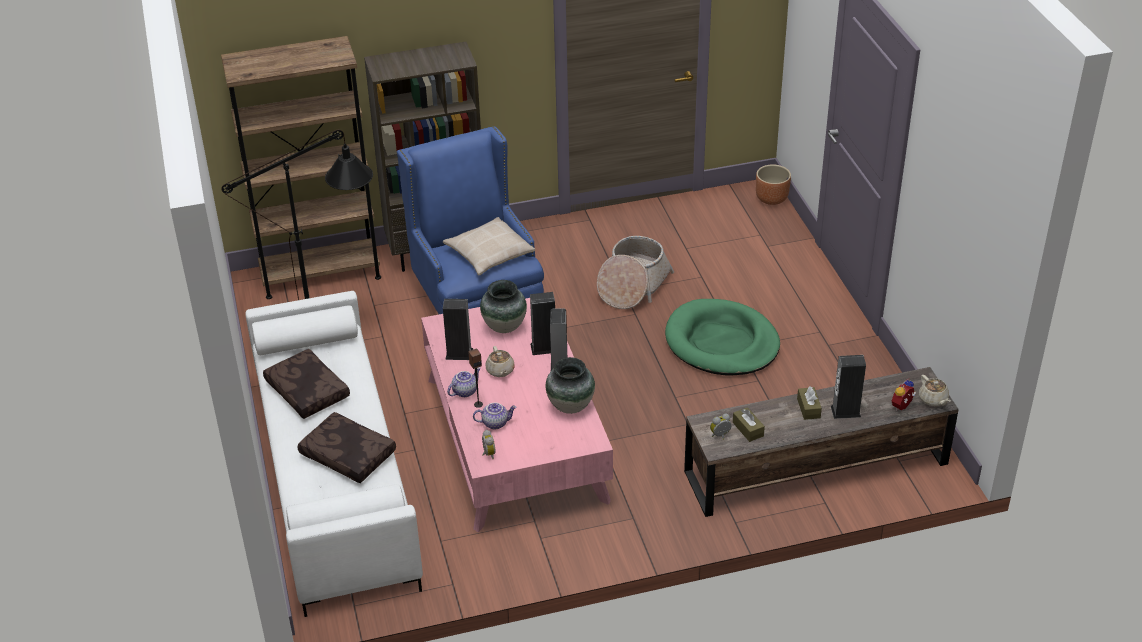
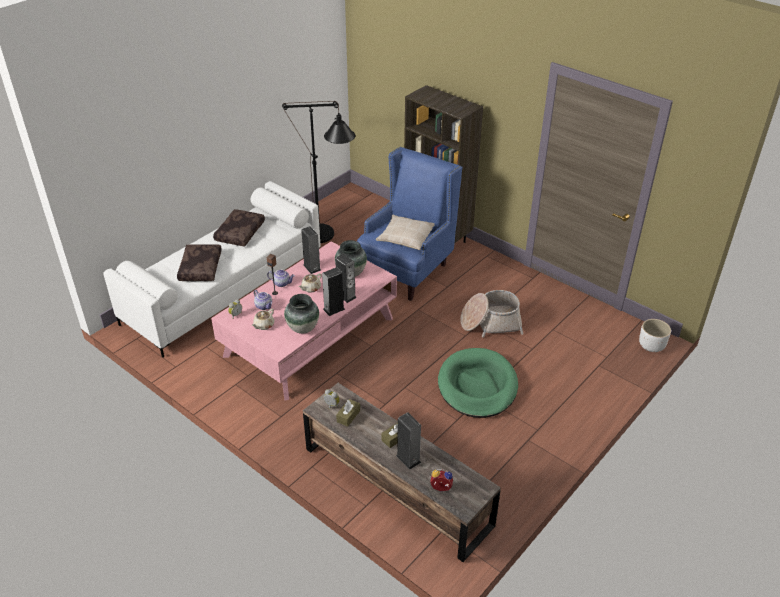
camera: 55 degrees right, 0 degrees up
(320, 274) = (378, 208): brown bookcase -> none
(772, 199) = (651, 346): brown planter -> white planter
(933, 400) = (464, 504): beige teapot -> beige teapot (263, 325)

